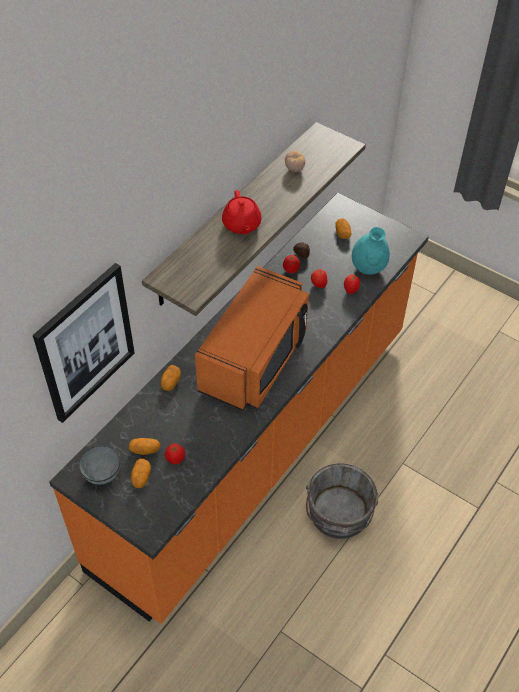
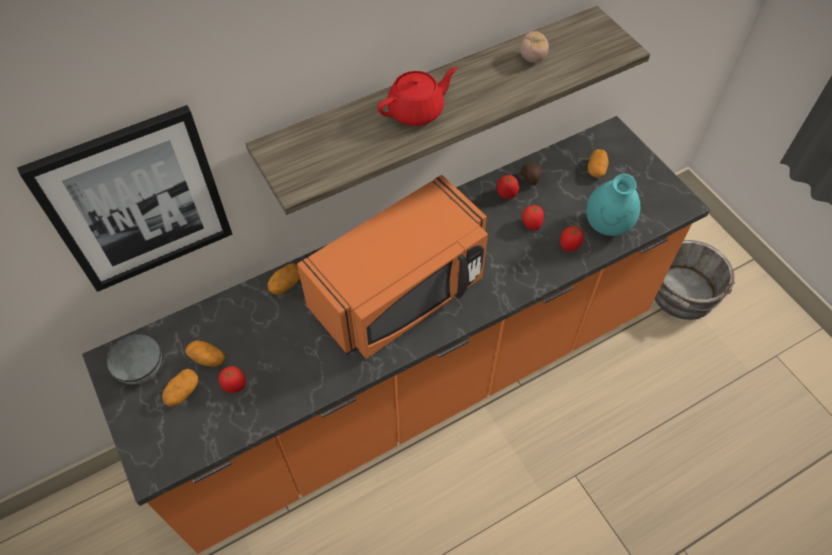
camera: 25 degrees right, 5 degrees up
(241, 225) = (417, 111): red teapot -> red teapot turned 135 degrees counterclockwise
(338, 515) = (467, 508): grey bucket -> grey bucket (681, 295)

